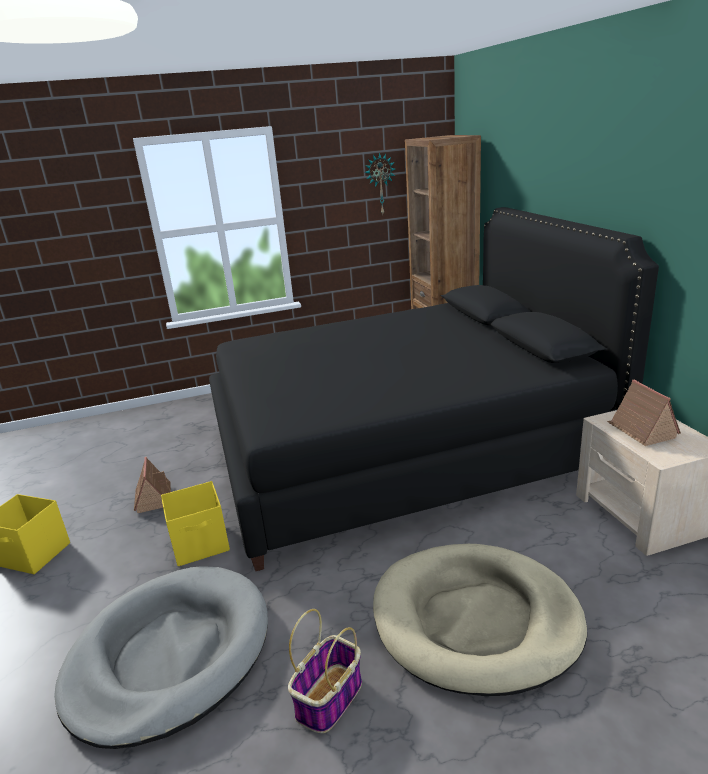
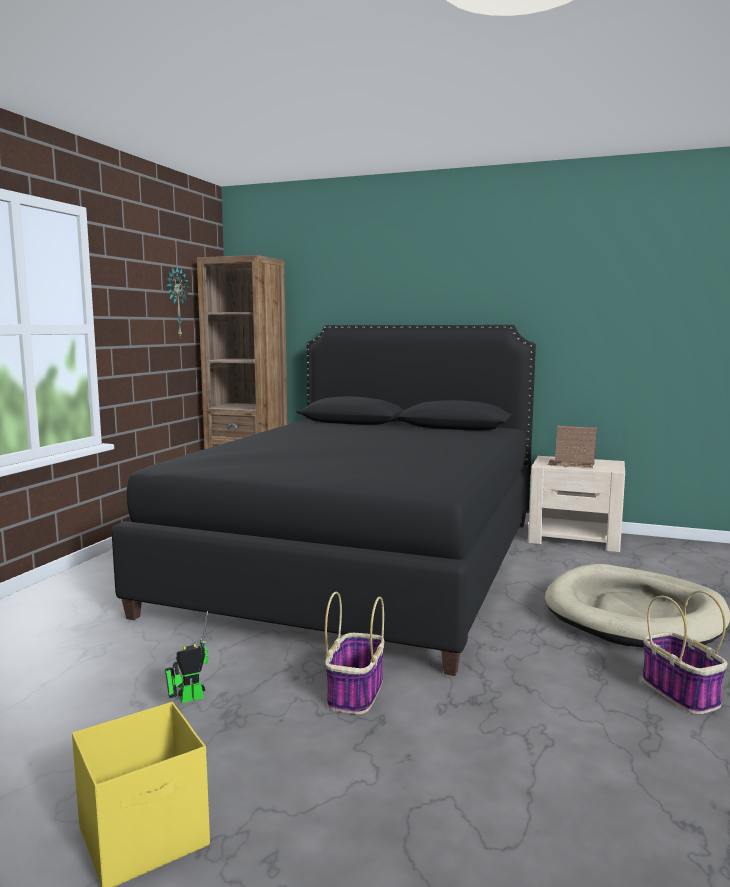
camera: 55 degrees left, 15 degrees down
(153, 498) = (188, 698): toy house -> toy robot
(169, 655) = (543, 761): grey dog bed -> none
(201, 544) = (355, 692): yellow storage box -> basket

